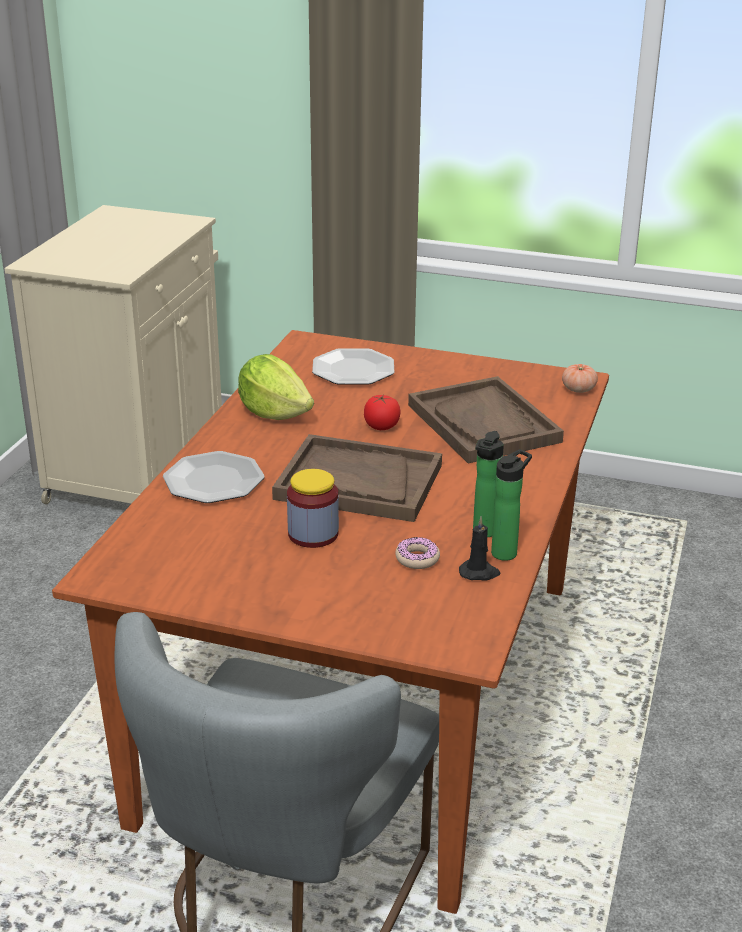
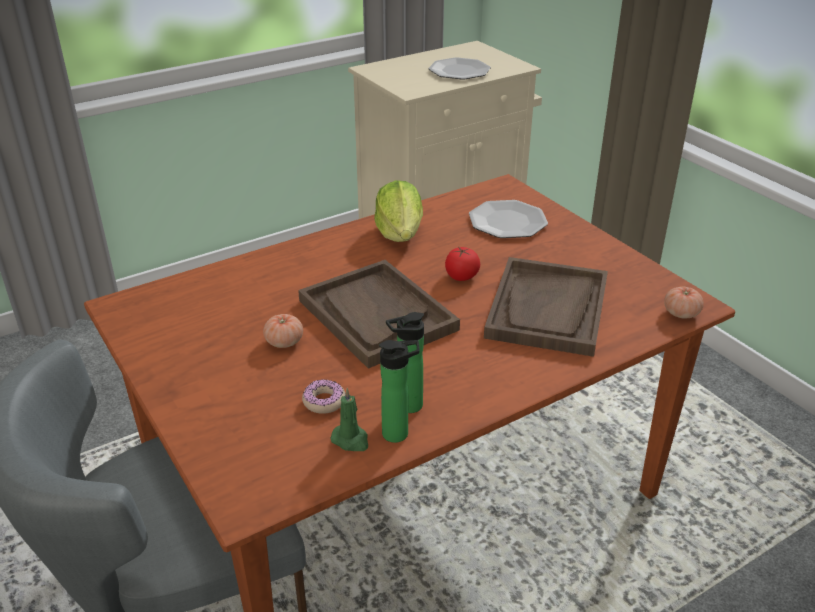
camera: 40 degrees right, 5 degrees up
(213, 480) = (284, 268): plate -> plate (459, 71)
(313, 534) = (284, 342): jar -> tomato
(479, 573) = (351, 440): black candle -> green candle

